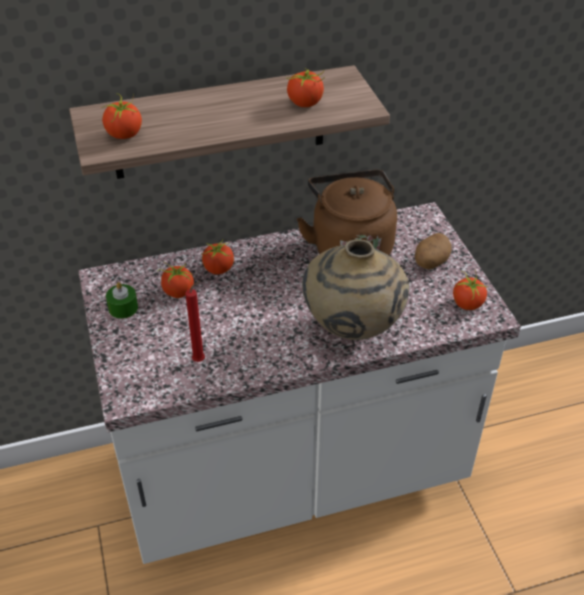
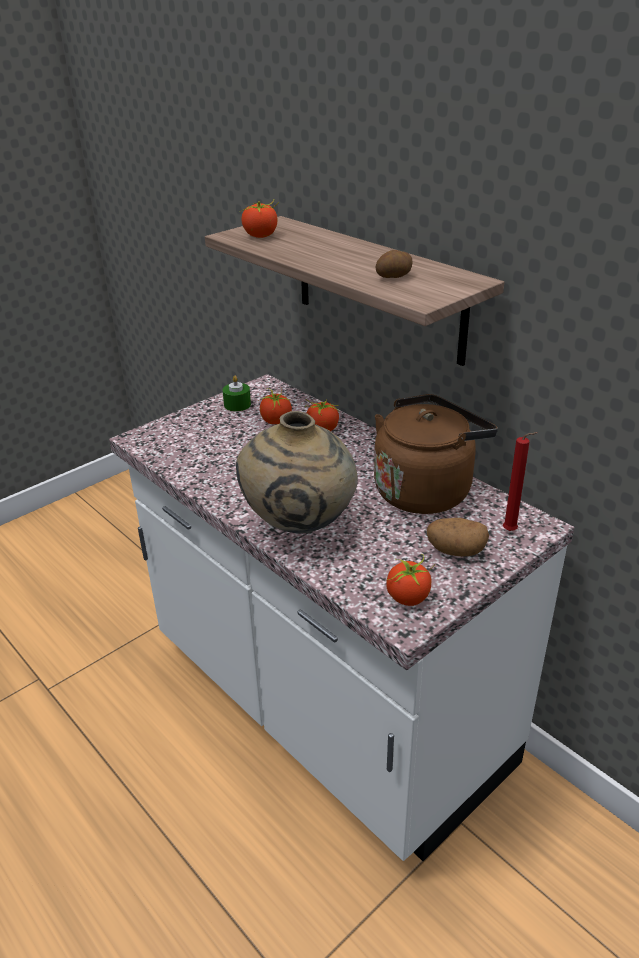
camera: 65 degrees right, 10 degrees down
(201, 360) = (201, 457): red candle -> red candle (512, 532)
(305, 103) = (394, 277): tomato -> potato

